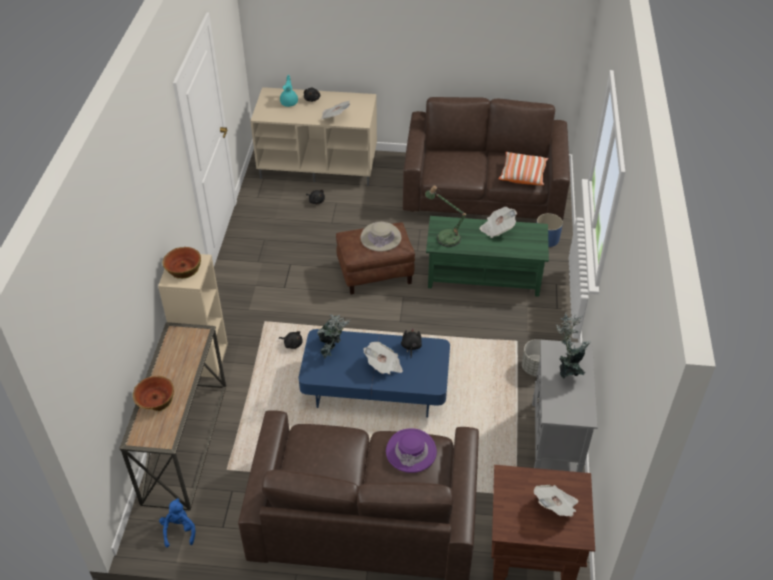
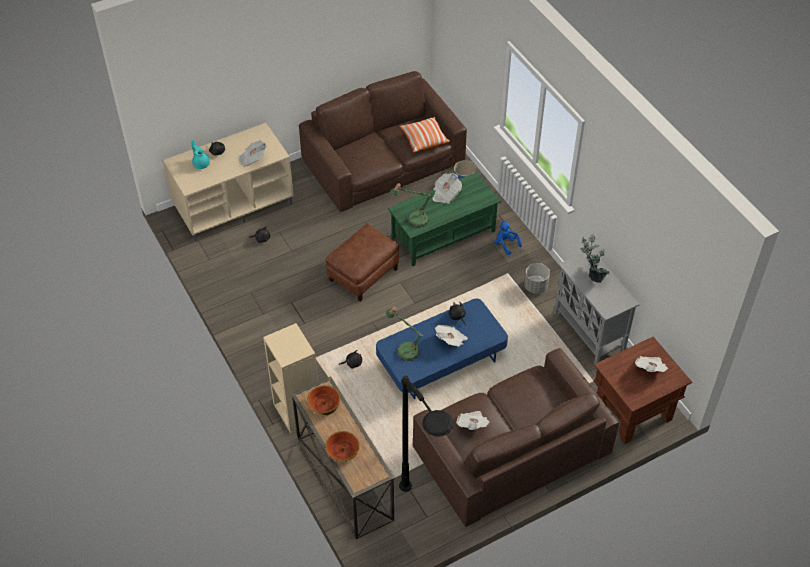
camera: 35 degrees left, 5 degrees up
(179, 530) = (399, 537): blue plush toy -> blue plush toy (505, 244)
(183, 267) = (286, 344): bowl -> bowl (324, 404)
(220, 527) = (425, 518): none -> black floor lamp
(321, 455) = (472, 425): none -> newspaper
(332, 349) = (405, 349): potted plant -> table lamp
(381, 238) = (364, 244): beige hat -> none
(411, 451) = (526, 388): purple hat -> none

